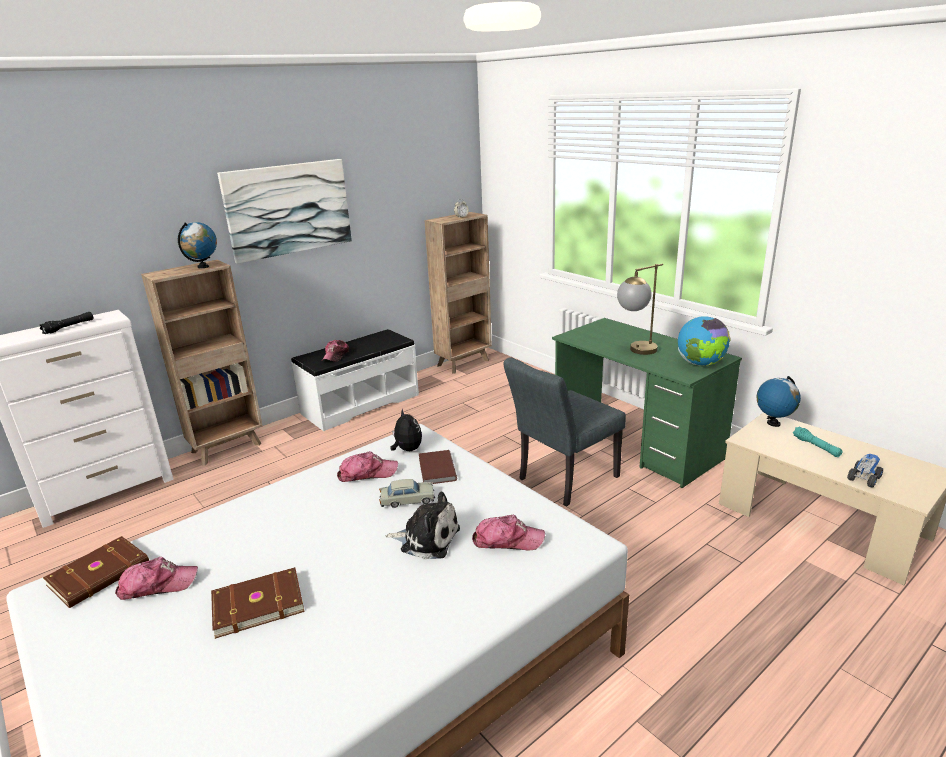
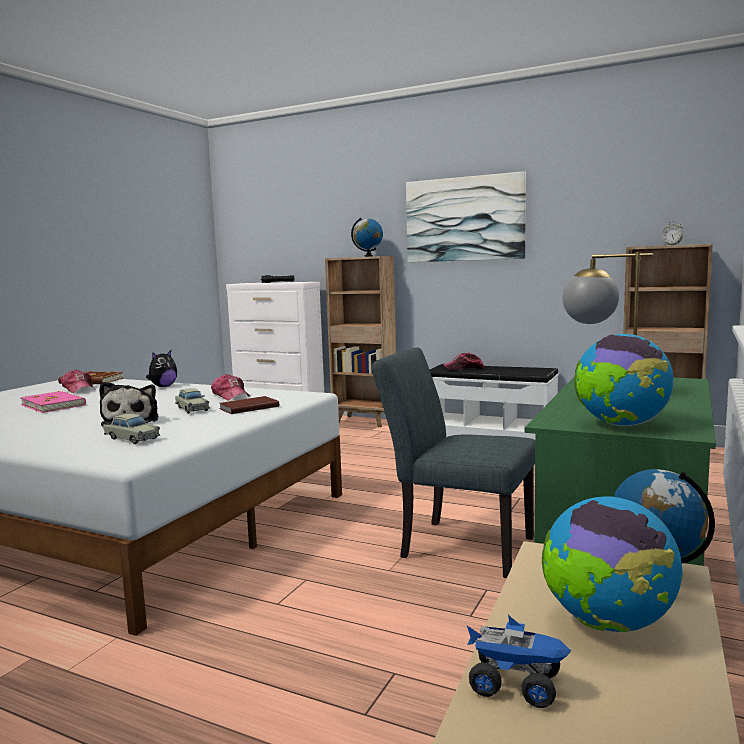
camera: 65 degrees right, 15 degrees down
(257, 603) = (54, 405): brown book -> pink book
(407, 449) = (278, 397): plush toy -> plush toy (163, 386)
(507, 540) = (132, 438): cap -> beige toy car
(816, 446) = (608, 624): turquoise flashlight -> globe

